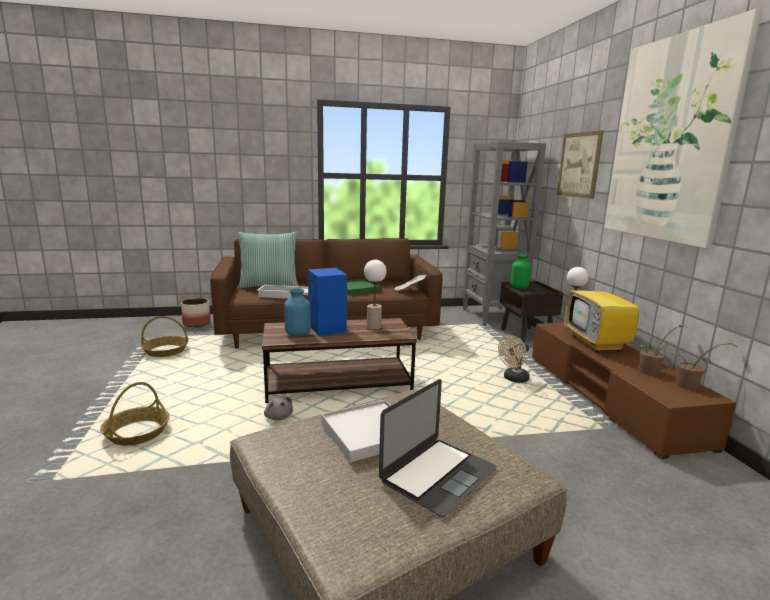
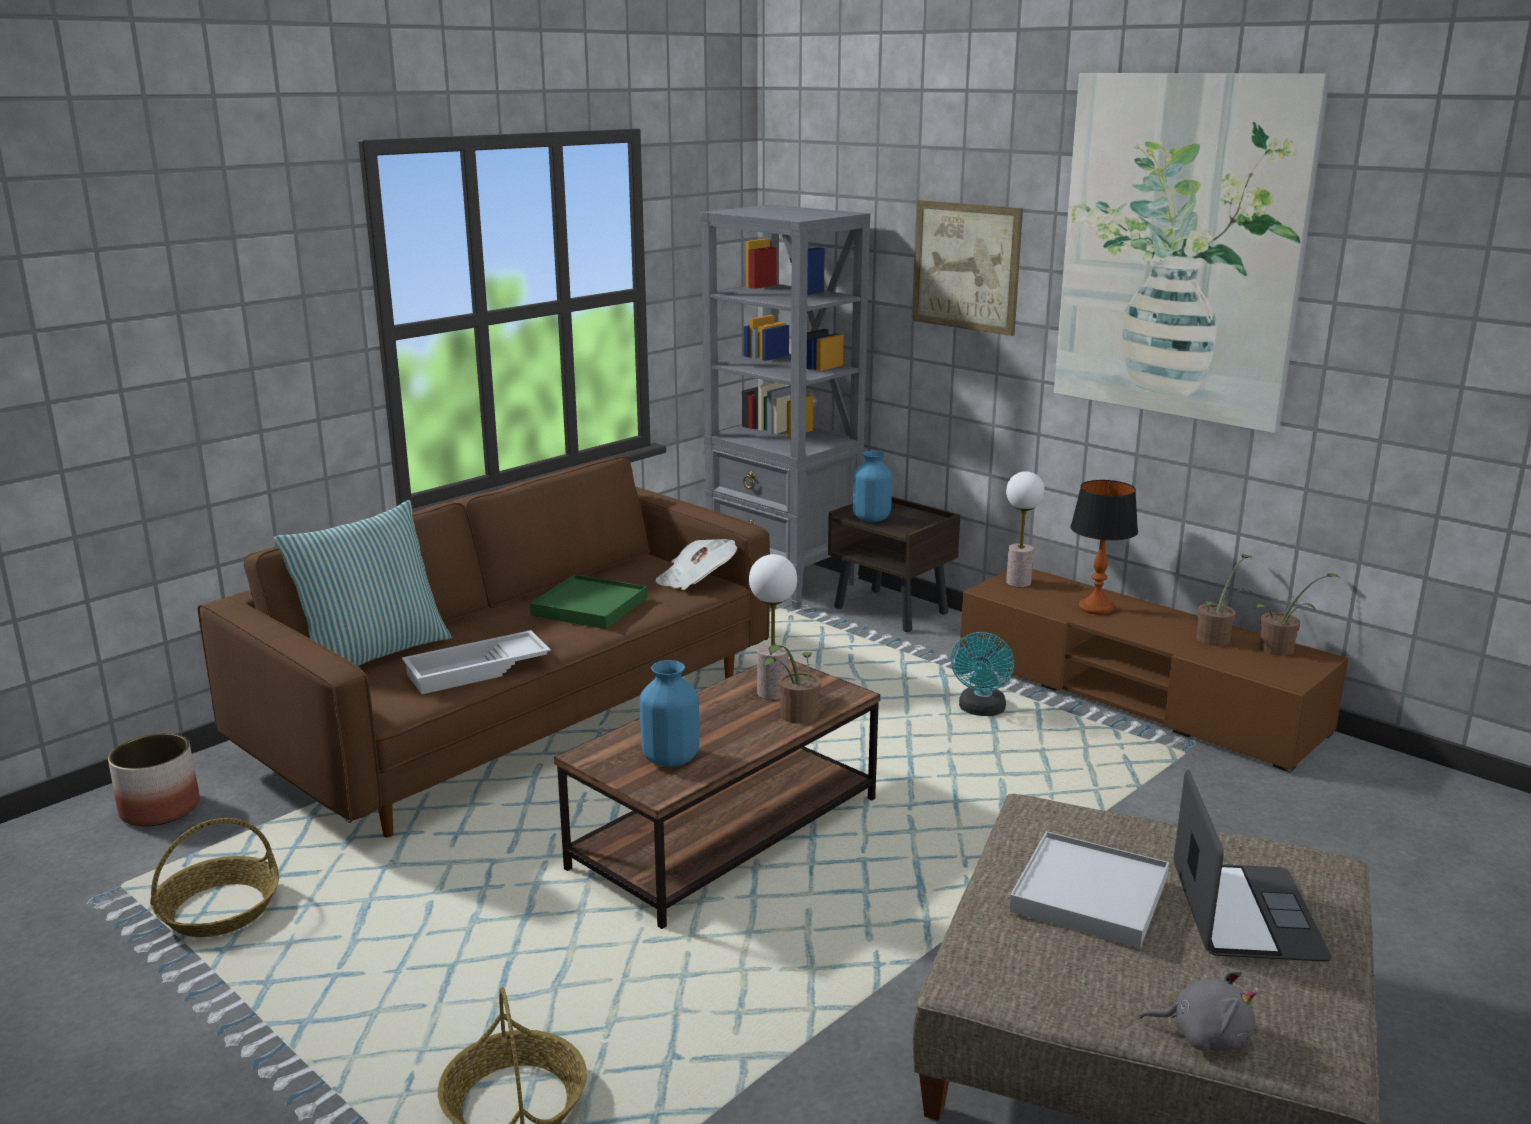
camera: 35 degrees left, 5 degrees up
(278, 417) = (727, 944): grey plush toy -> grey plush toy (1204, 1035)
(327, 329) = (701, 726): blue speaker -> none
(367, 335) = (794, 716): none -> potted plant
(513, 379) = (981, 710): beige fan -> turquoise fan
(519, 287) = (872, 519): green vase -> blue vase
(598, 344) = (1097, 608): television -> table lamp

